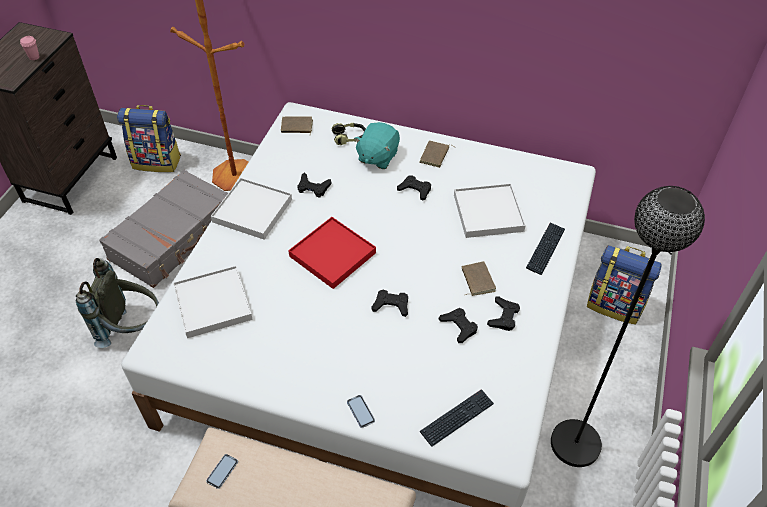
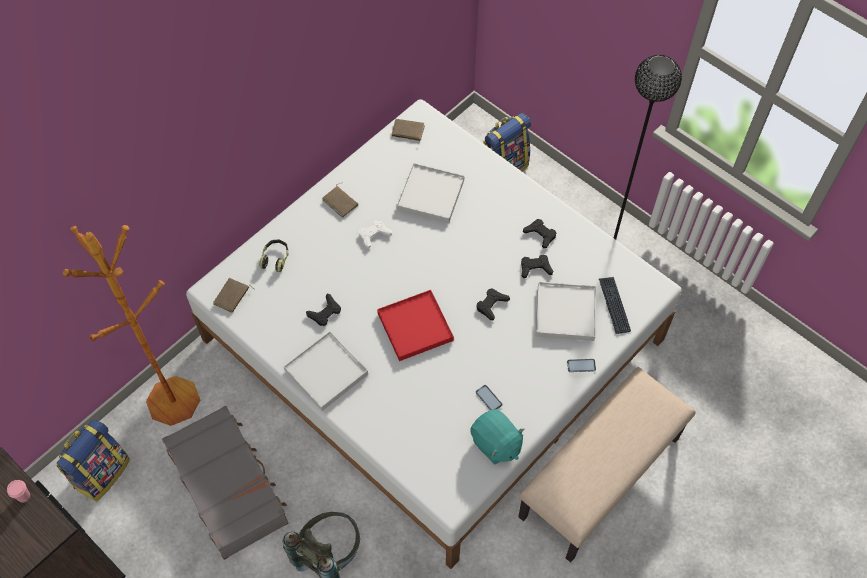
camera: 65 degrees left, 10 degrees up
(213, 304) = (422, 438): white tray -> white tray (565, 313)
(222, 471) = (572, 490): phone -> phone (488, 398)
(377, 157) = (315, 246): turquoise plush toy -> turquoise plush toy (495, 444)
(415, 190) = (374, 235): black game controller -> white game controller
(476, 280) = (496, 236): brown book -> brown book (407, 132)
(545, 249) = (489, 175): keyboard -> none

